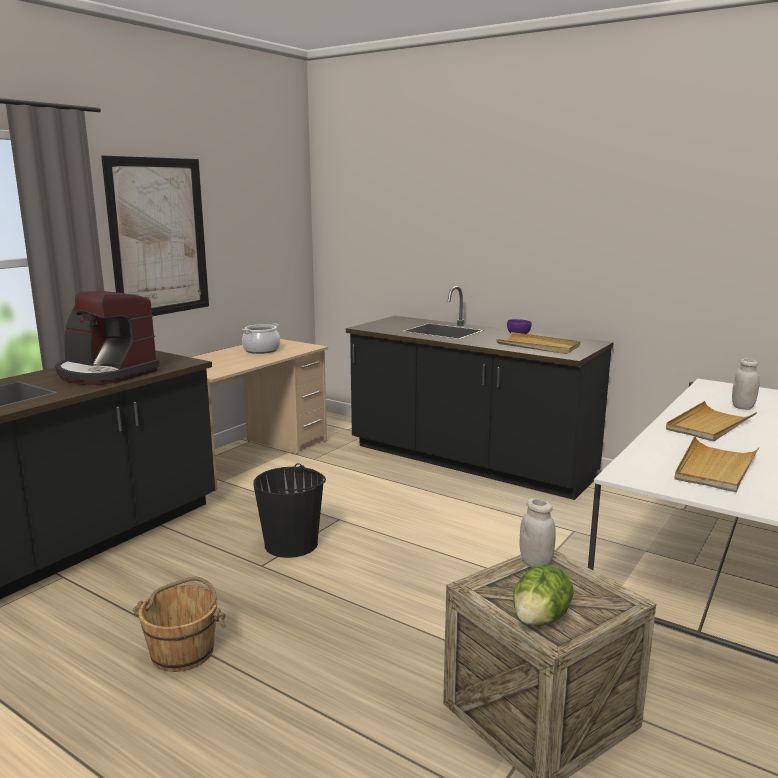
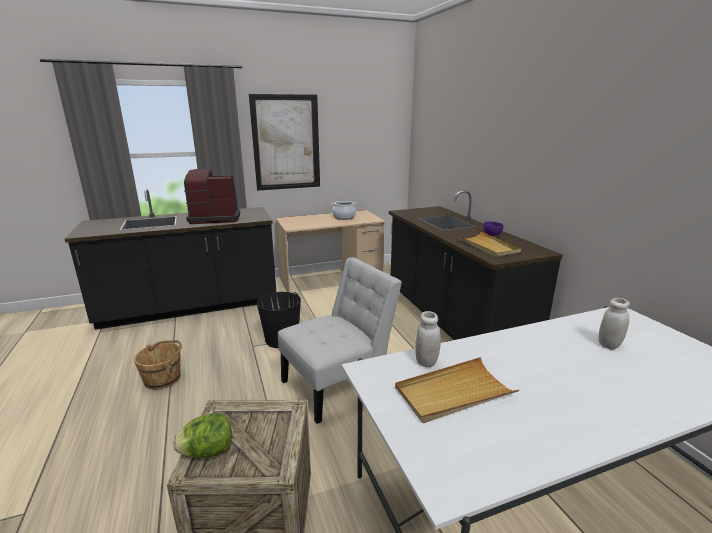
camera: 35 degrees right, 5 degrees up
(106, 373) = (215, 218): coffee machine -> coffee machine turned 105 degrees clockwise
(441, 565) = (338, 385): none -> white chair
(535, 563) = (277, 410): white jar -> white jar (426, 361)
(709, 425) = (535, 351): beige tray -> none

